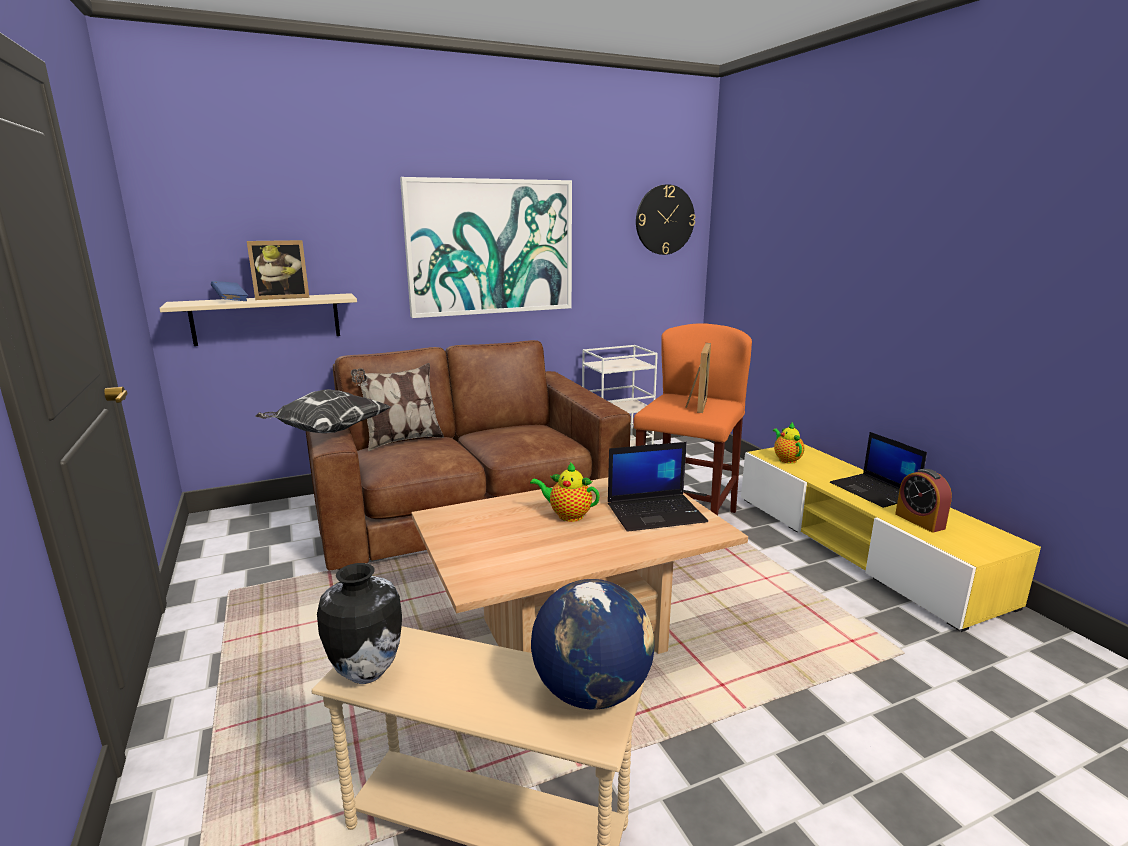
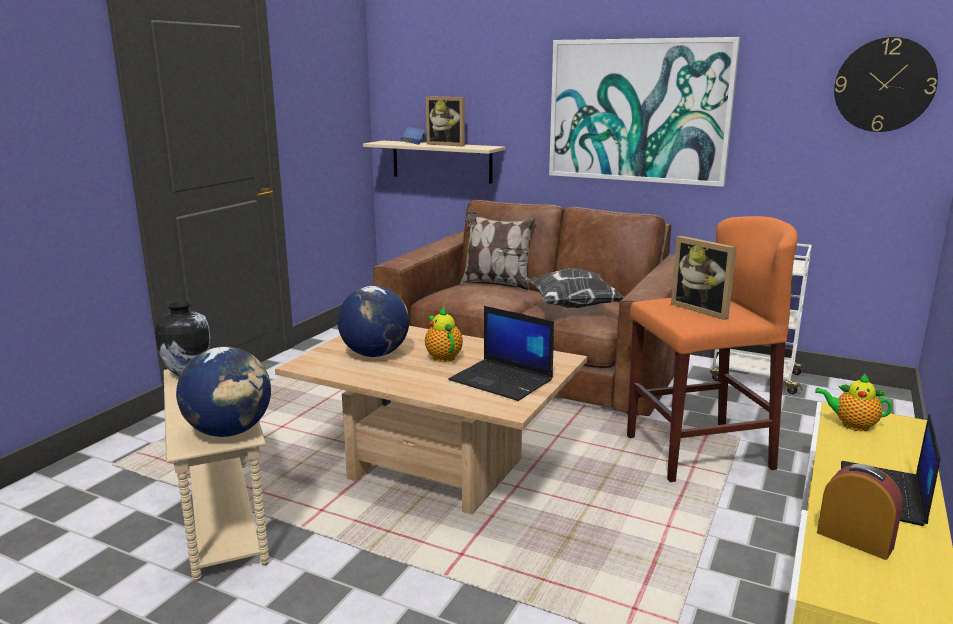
camera: 50 degrees right, 0 degrees up
(326, 432) = (411, 255): pillow -> pillow (570, 306)
(510, 541) = (375, 354): none -> globe
(695, 405) = (703, 309): picture frame -> picture frame turned 75 degrees clockwise
(786, 459) = (852, 425): teapot -> teapot turned 105 degrees counterclockwise
(919, 521) = (854, 539): alarm clock -> alarm clock turned 105 degrees clockwise

